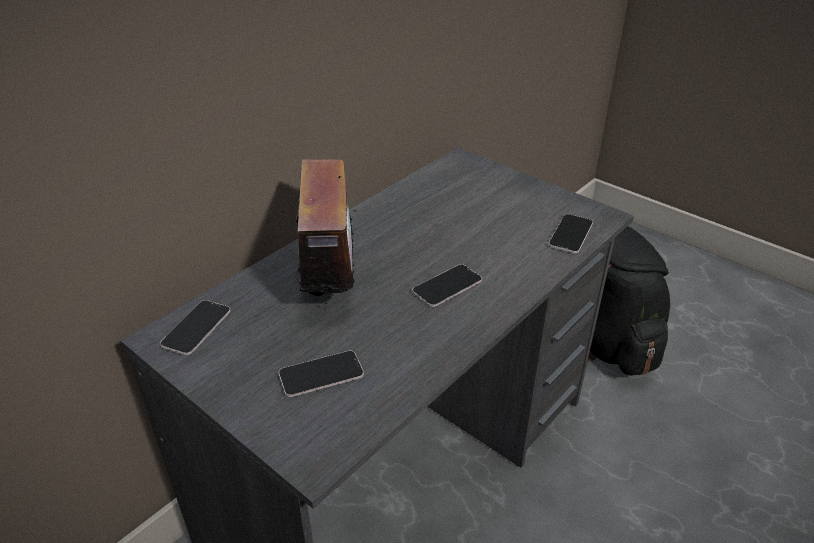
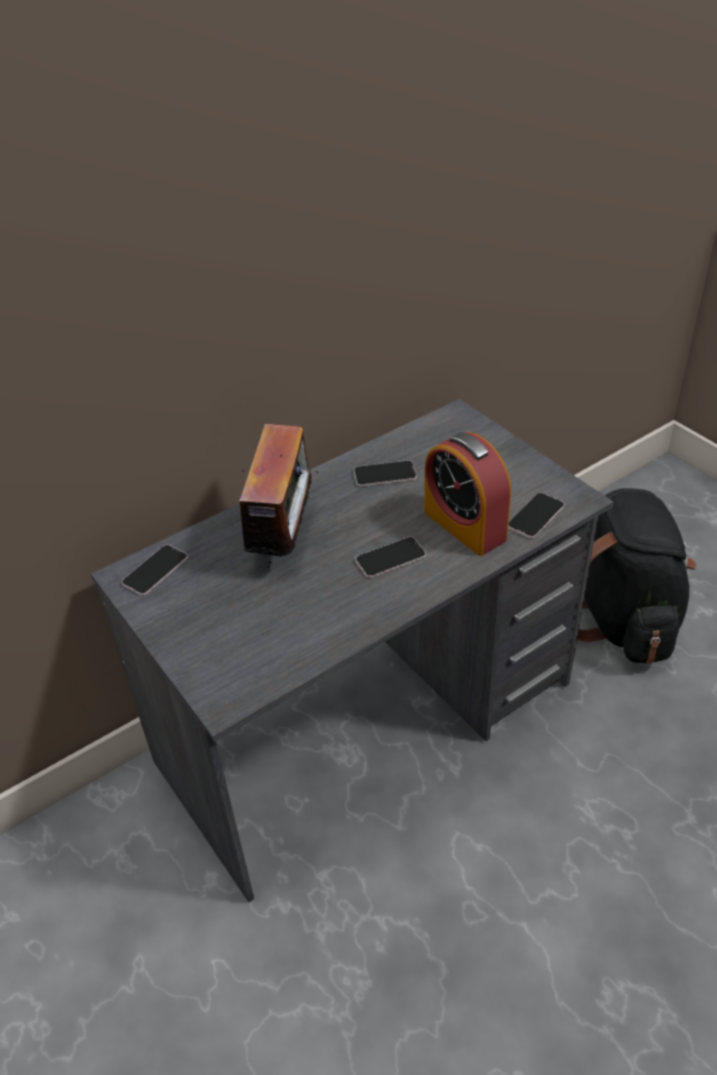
camera: 15 degrees right, 5 degrees up
(321, 374) = (250, 629): phone -> phone (385, 474)
(508, 249) = (465, 525): none -> alarm clock

